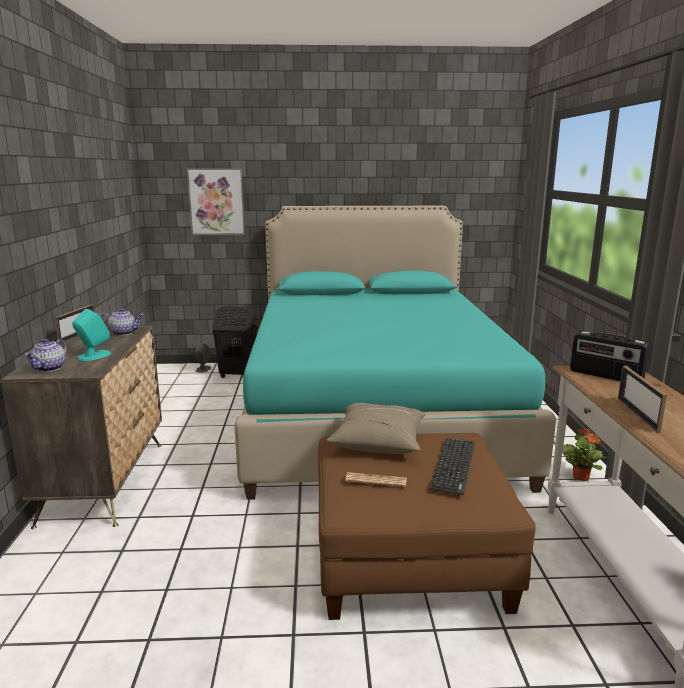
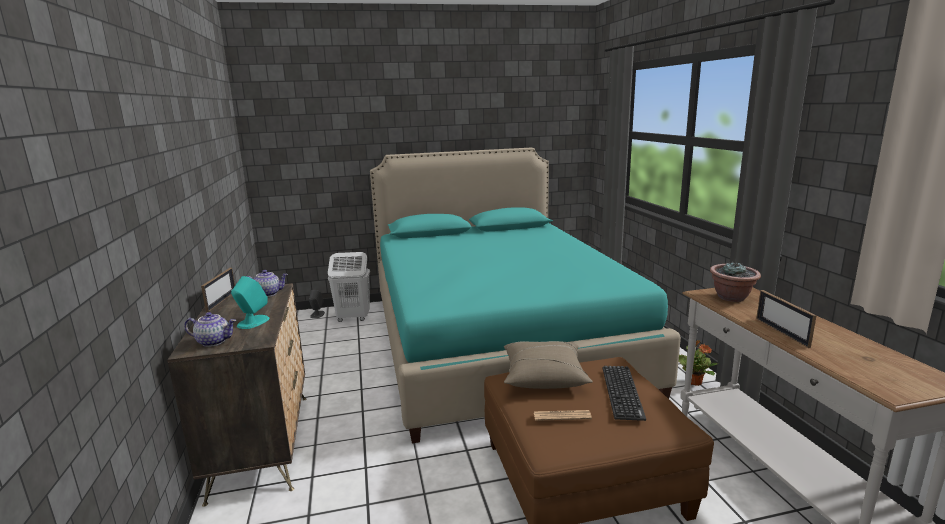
camera: 10 degrees left, 0 degrees up
(50, 368) = (214, 341): teapot -> teapot turned 90 degrees counterclockwise
(216, 202) = (320, 153): picture -> none
(237, 375) = (353, 318): black laundry basket -> white laundry basket
(605, 376) = (732, 297): radio -> potted plant

